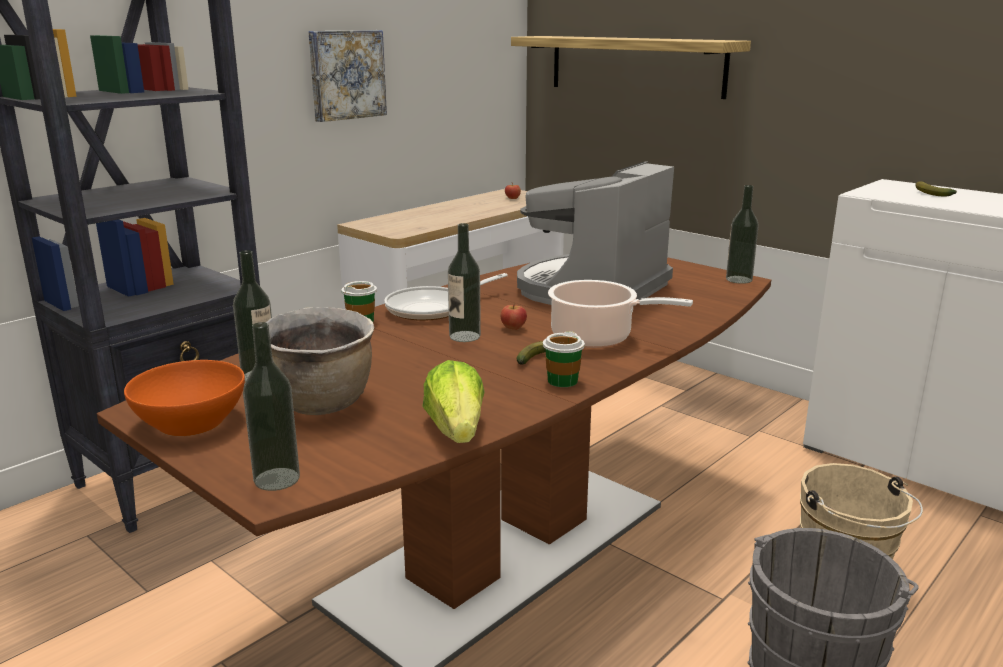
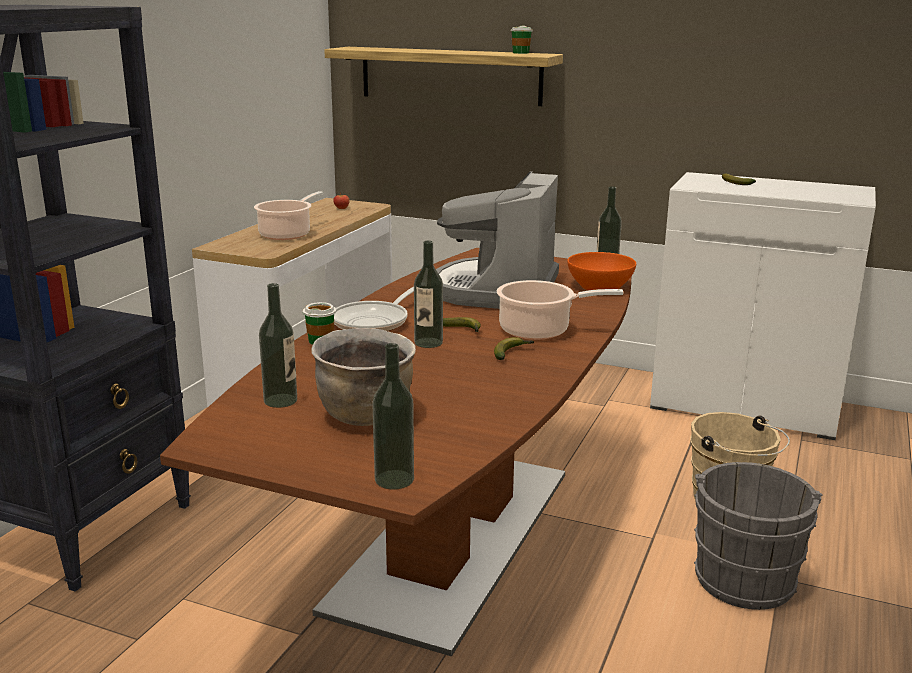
camera: 20 degrees left, 0 degrees up
(190, 421) = (262, 448): orange bowl -> orange bowl (599, 286)
(346, 74) = (189, 95): picture -> none
(436, 218) = (287, 234): none -> cooking pot
(456, 431) = (500, 419): lettuce -> none
(513, 328) = (462, 330): apple -> banana
(562, 381) = (545, 369): cup -> cup (520, 53)

